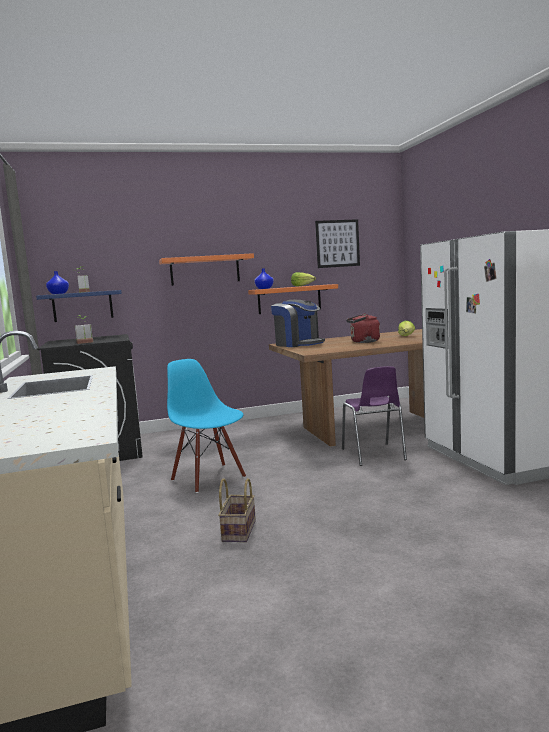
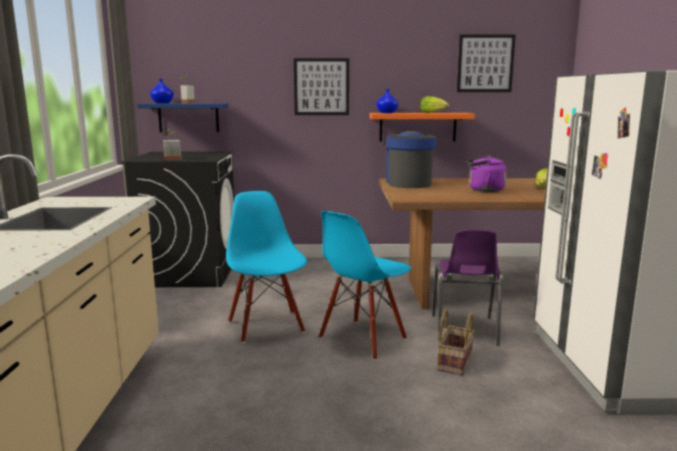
camera: 15 degrees right, 5 degrees up
(205, 270) = (321, 87): orange shelf -> picture
(238, 530) = (249, 403): basket -> basket (454, 362)
(298, 344) = (409, 183): coffee machine -> coffee machine turned 150 degrees counterclockwise
(298, 473) = (363, 339): none -> blue chair
(363, 342) = (483, 190): red kettle -> purple kettle

